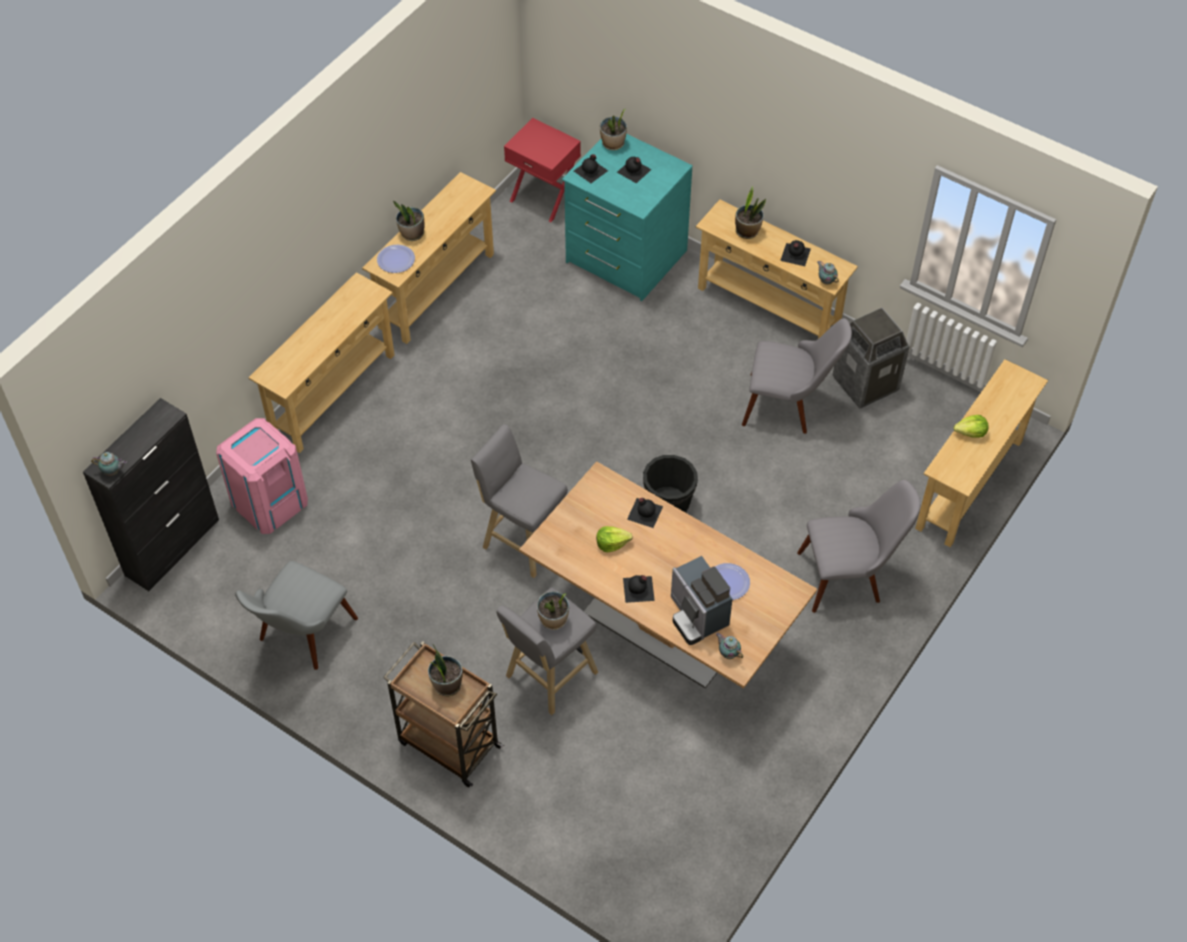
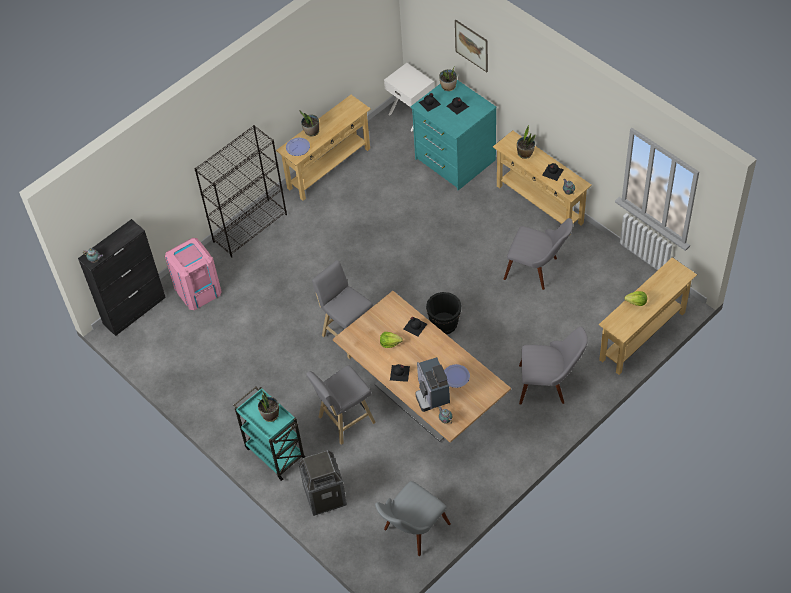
camera: 15 degrees right, 0 degrees up
(301, 638) = (200, 376): grey chair -> grey chair (411, 532)
(333, 394) = (250, 227): beige console table -> black bookcase
(448, 743) = (274, 452): brown cart -> turquoise cart
(544, 197) = (411, 114): red nightstand -> white nightstand
(553, 620) = (344, 385): potted plant -> none
(651, 73) = (471, 45): none -> picture
(865, 383) = (591, 262): trash can -> trash can (325, 496)

